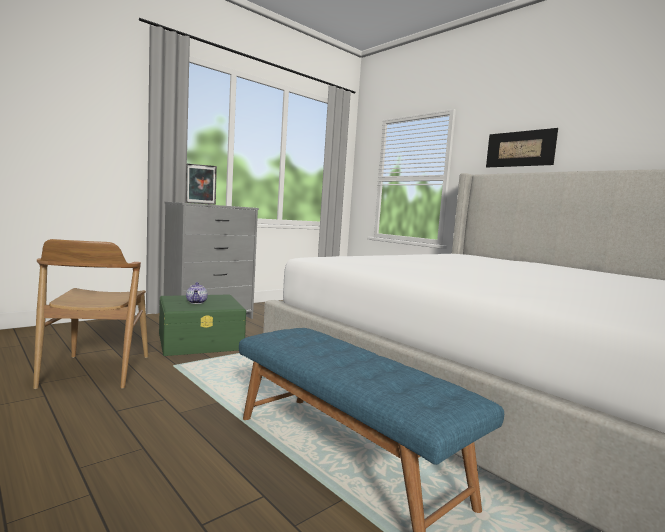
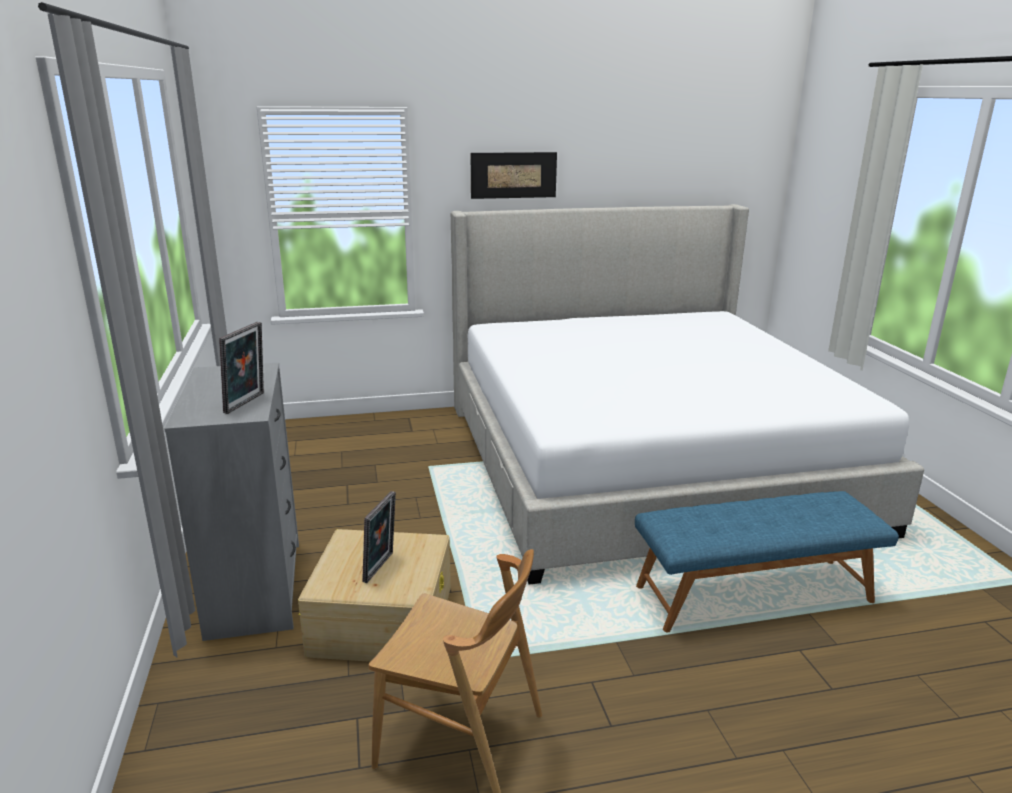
camera: 60 degrees left, 15 degrees up
(197, 302) = (381, 568): teapot -> picture frame
(201, 341) = (382, 618): green storage box -> beige storage box

